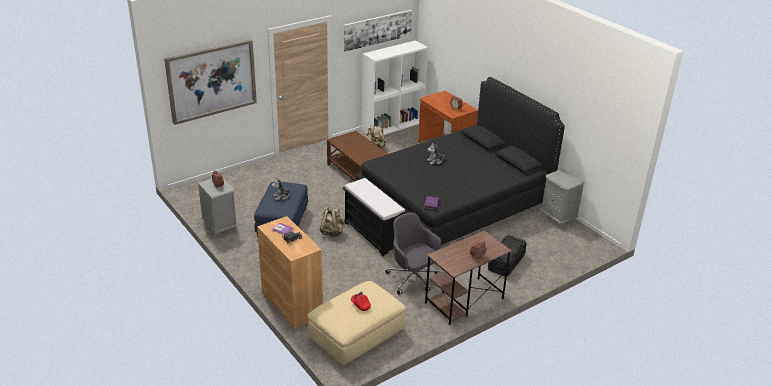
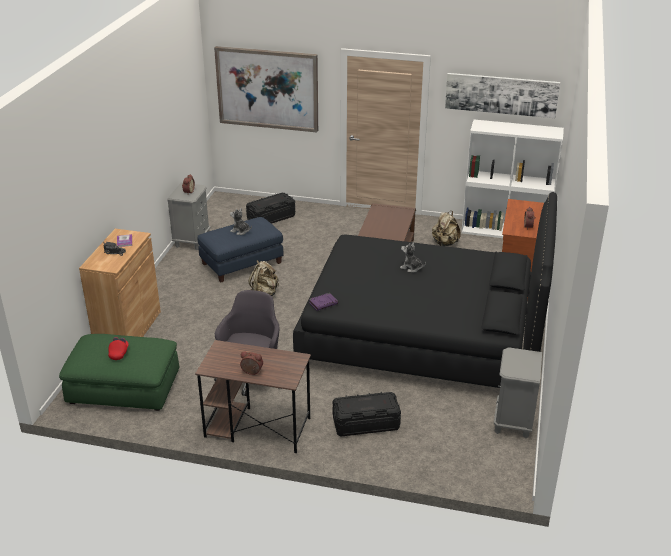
camera: 50 degrees right, 0 degrees up
(245, 185) = (271, 218): none -> black storage box
(356, 334) = (123, 387): beige ottoman -> green ottoman
(374, 235) = (293, 318): black bench -> none

